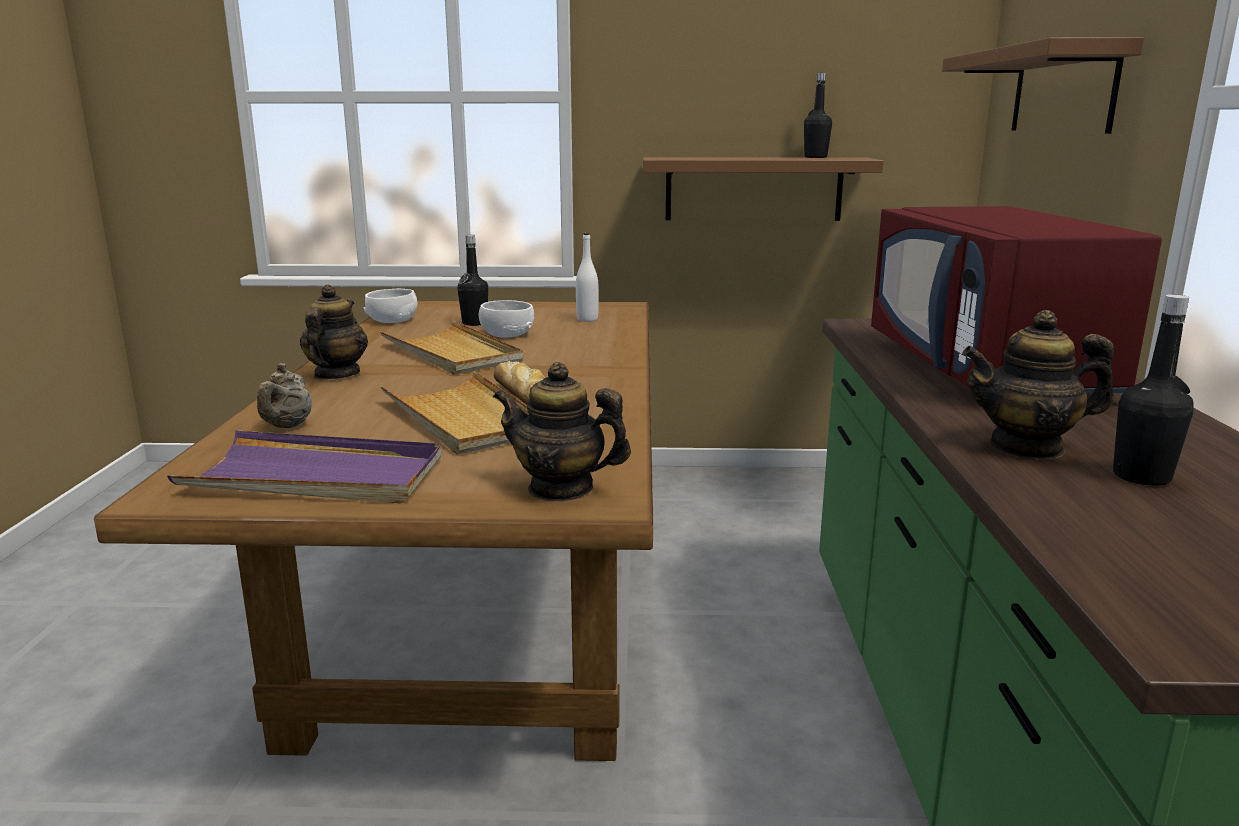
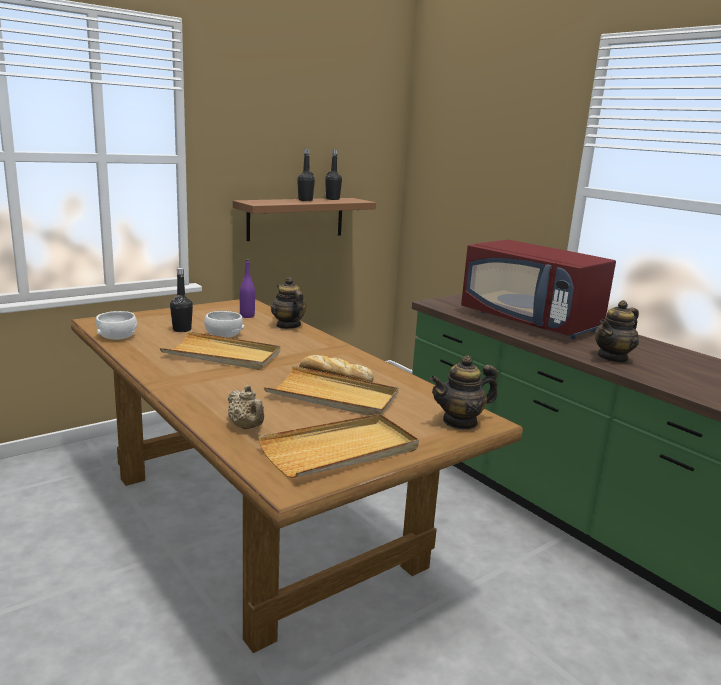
camera: 40 degrees left, 0 degrees up
(316, 477) = (341, 450): purple tray -> beige tray
(336, 375) = (185, 385): teapot -> teapot (288, 325)
(587, 319) = (247, 316): white bottle -> purple bottle
(1062, 91) = (474, 171): brown shelf -> none
(1141, 477) = (660, 362): black bottle -> black bottle (305, 200)

